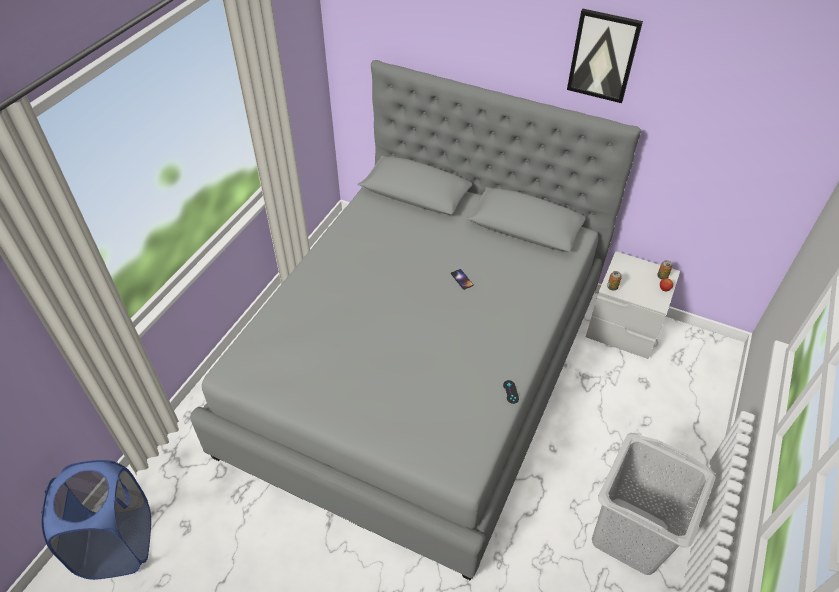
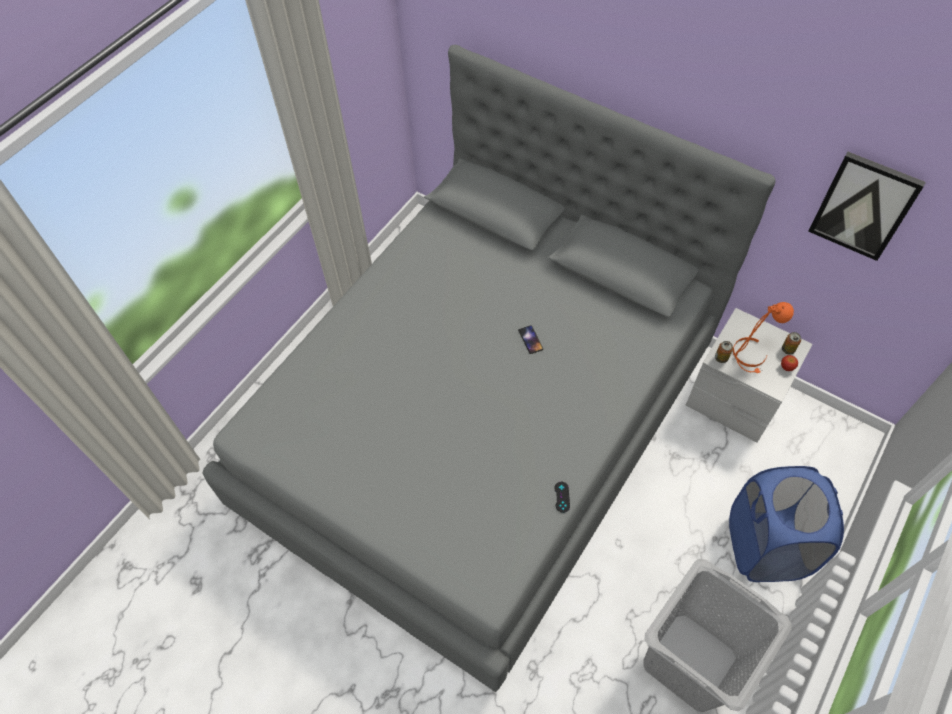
camera: 10 degrees right, 10 degrees up
(118, 544) = (124, 595): blue laundry basket -> blue laundry basket (765, 547)
(603, 56) = (736, 82): picture -> picture (864, 206)
(634, 283) = (750, 355): none -> orange table lamp

